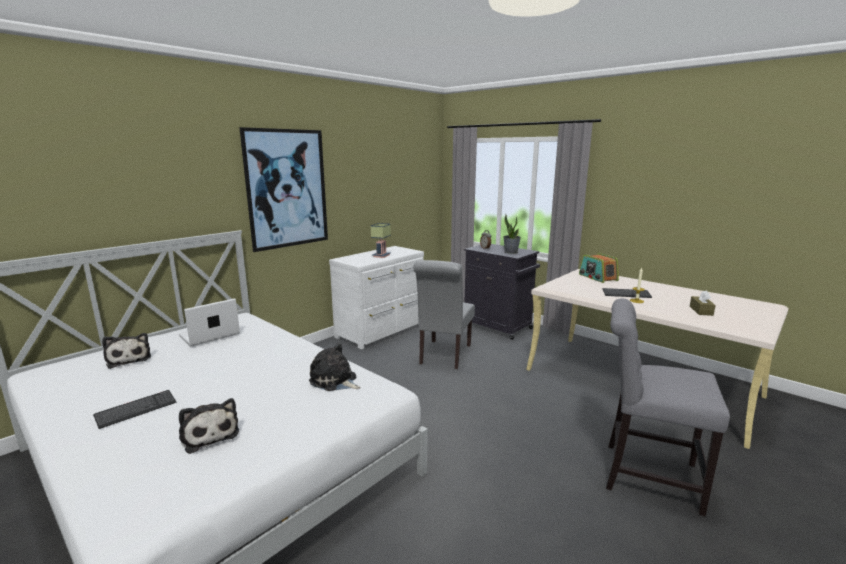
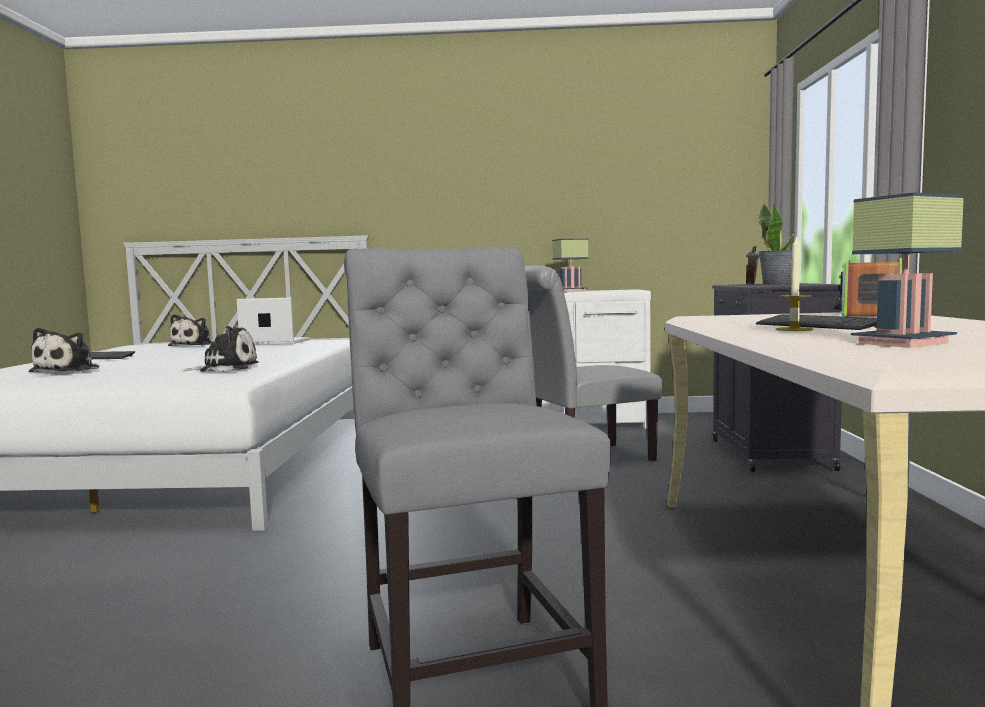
camera: 50 degrees right, 10 degrees down
(287, 189) = (439, 186): picture -> none
(335, 381) = (226, 368): plush toy -> plush toy turned 90 degrees clockwise
(701, 311) = (901, 343): brown tissue box -> table lamp

